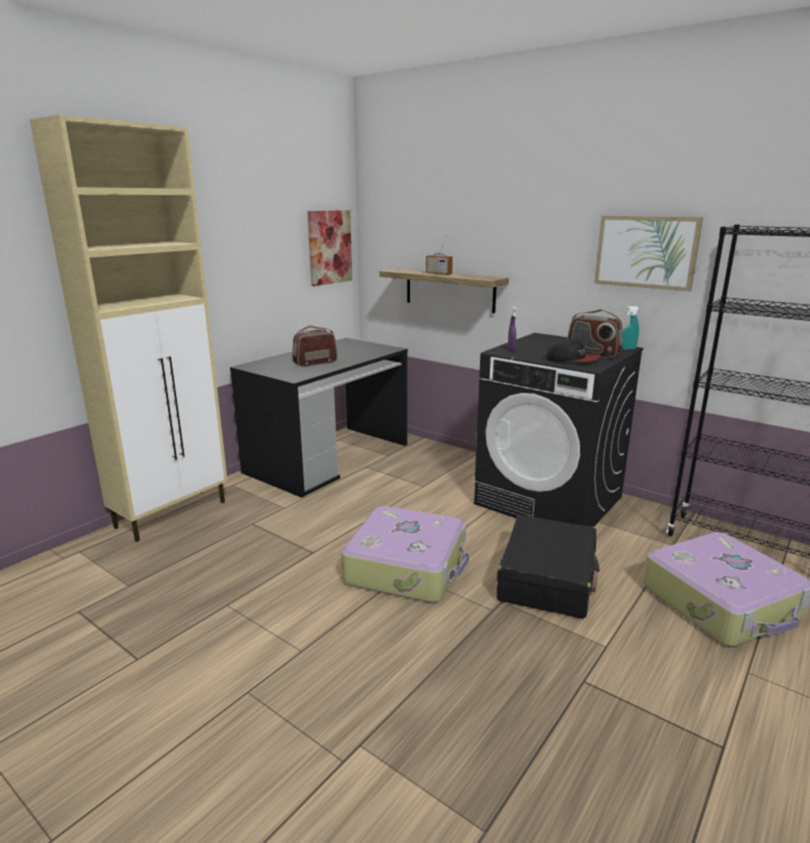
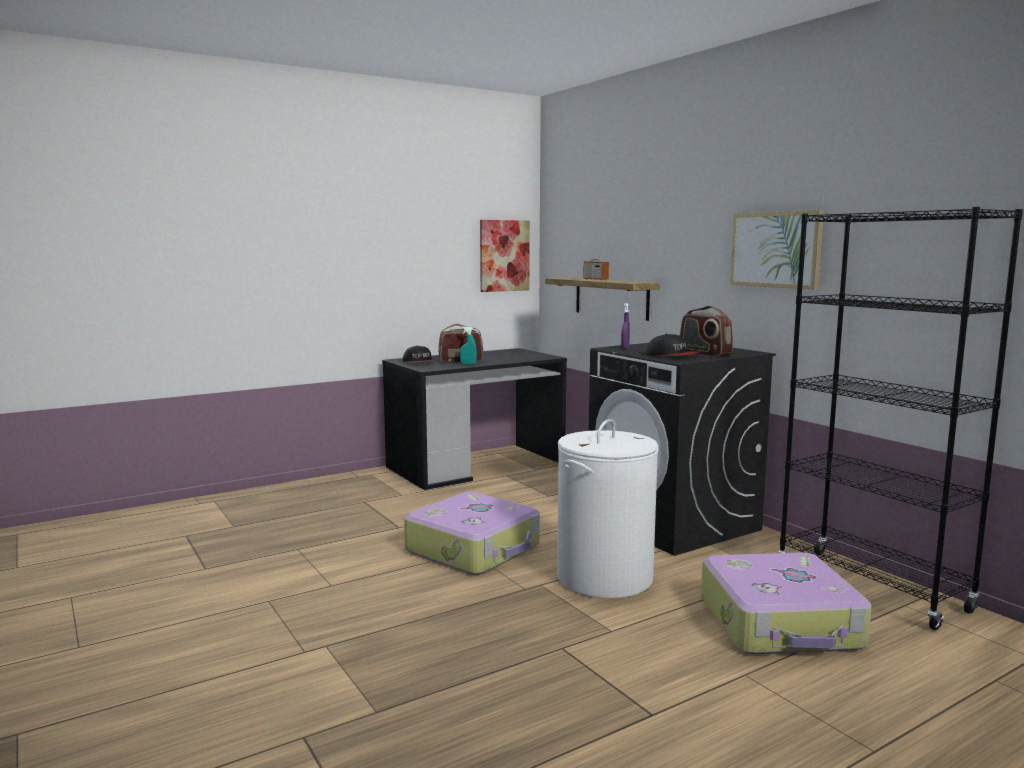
camera: 20 degrees right, 10 degrees down
(173, 514) = (304, 487): beige cabinet -> none
(276, 369) = (419, 363): none -> cap
(547, 579) = (604, 577): black suitcase -> white laundry basket
(627, 349) = (754, 353): turquoise spray bottle -> turquoise spray bottle (468, 364)

